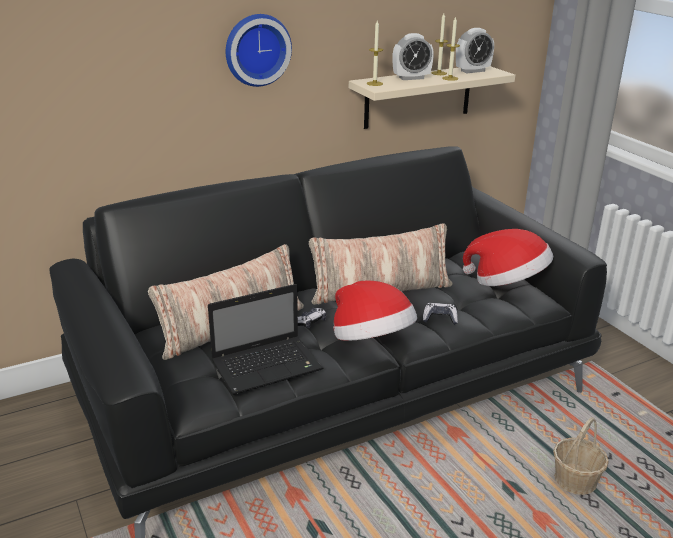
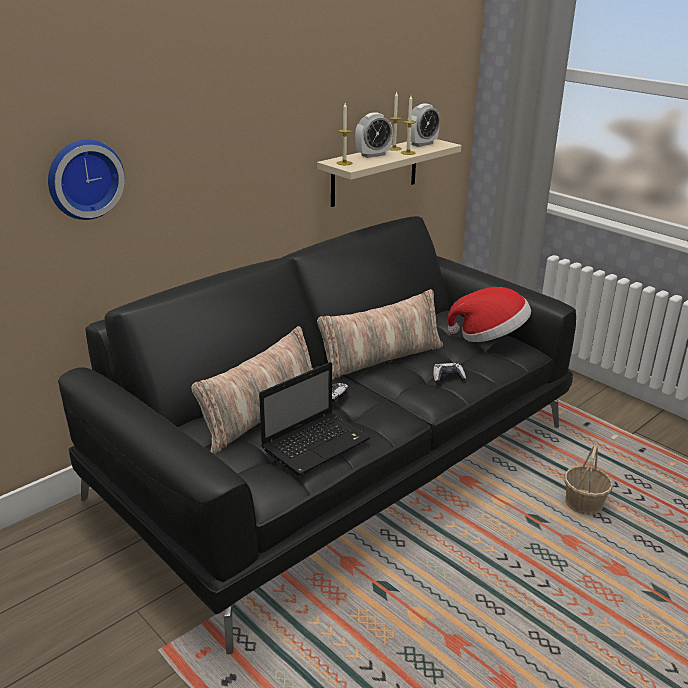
camera: 15 degrees left, 0 degrees up
(256, 49) = (237, 138): wall clock -> wall clock (83, 178)
(371, 341) = (399, 406): hat -> none

